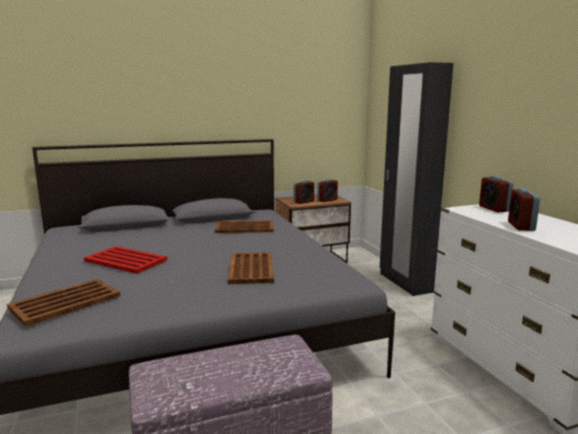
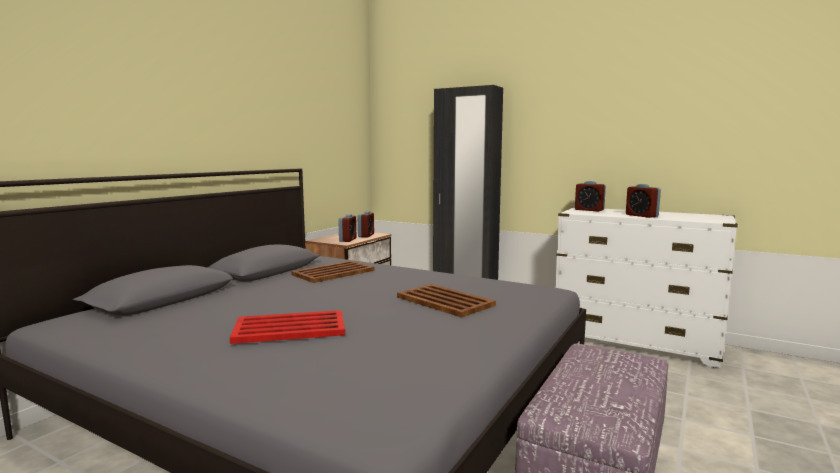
camera: 40 degrees left, 5 degrees down
(64, 302) = (348, 385): brown tray -> none

